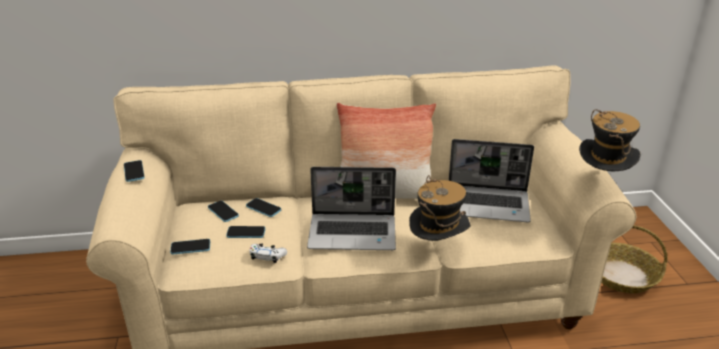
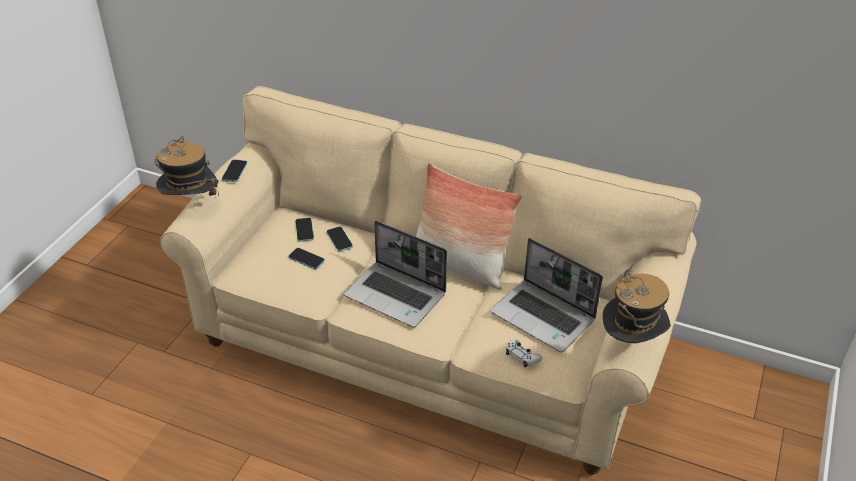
camera: 30 degrees right, 10 degrees up
(190, 247) = (254, 256): phone -> none
(267, 256) = (306, 289): white game controller -> white game controller (522, 356)
(437, 249) = (452, 342): hat -> hat (191, 205)
(622, 275) = (707, 448): basket -> none

